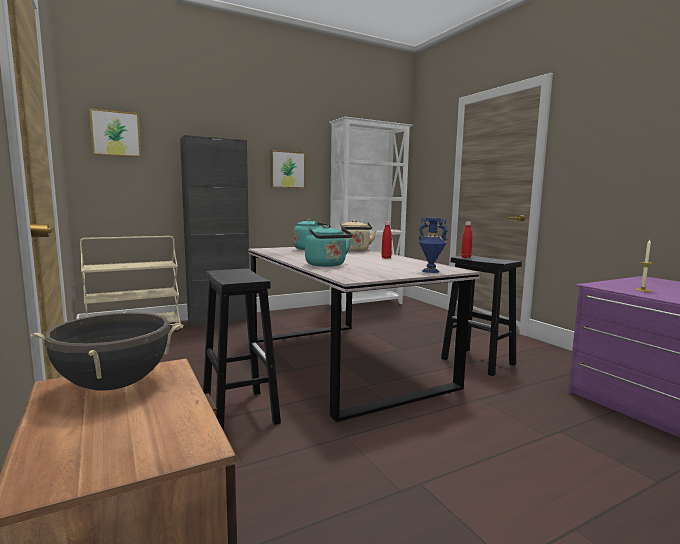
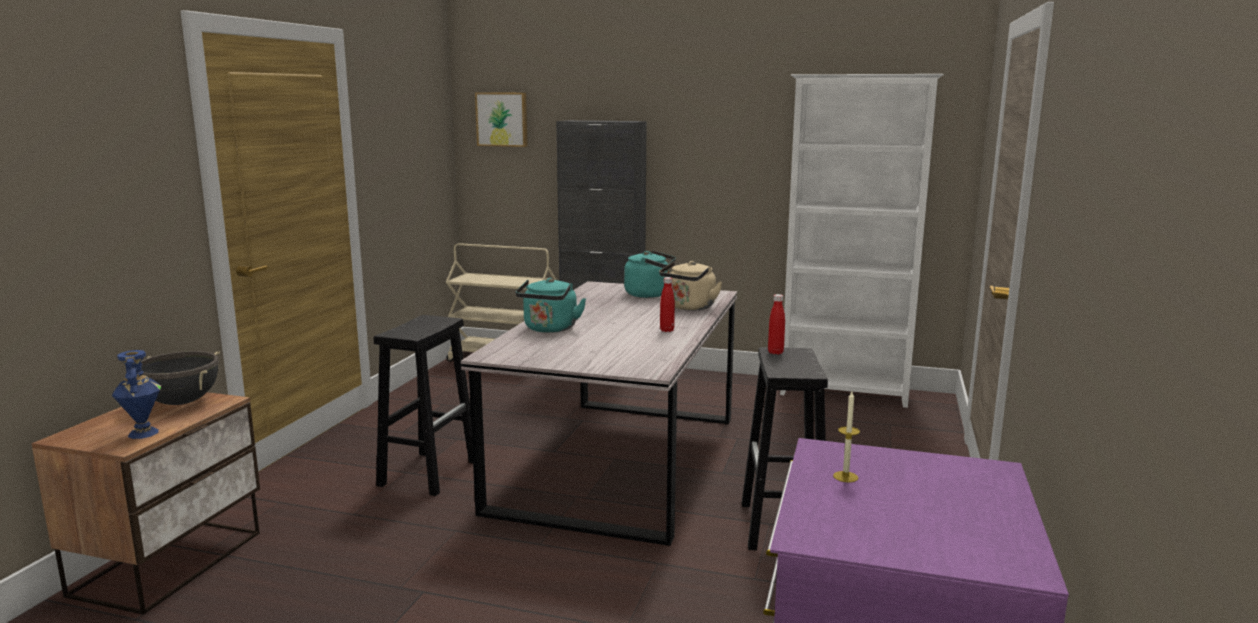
camera: 45 degrees right, 5 degrees up
(287, 169) = (721, 157): picture -> none
(430, 271) = (611, 365): blue vase -> blue vase (142, 433)

